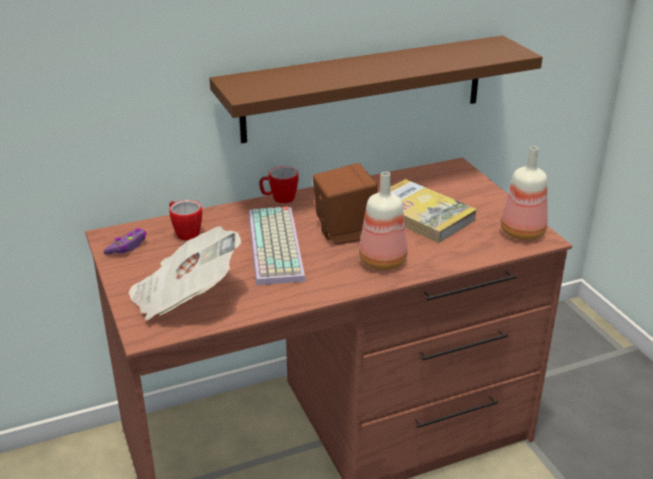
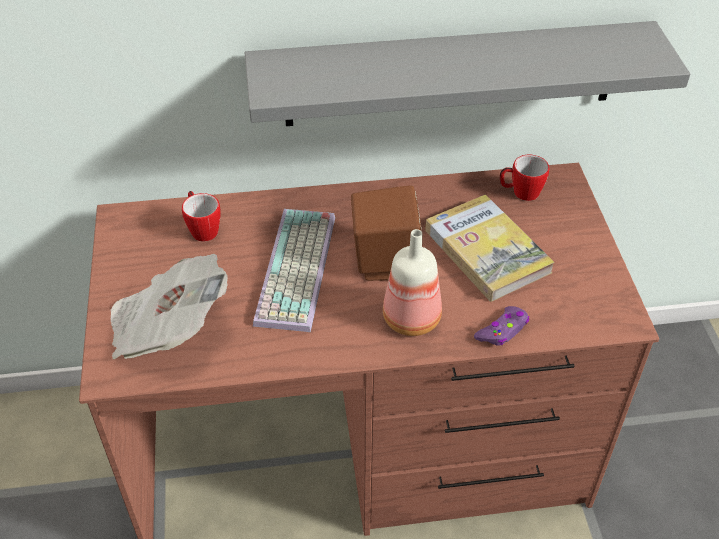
camera: 15 degrees right, 15 degrees up
(127, 247) = (133, 238): purple game controller -> purple game controller (502, 331)
(279, 199) = (327, 194): mug -> mug (520, 193)
(364, 88) = (451, 74): brown shelf -> grey shelf
(523, 232) = (604, 305): bottle -> none

